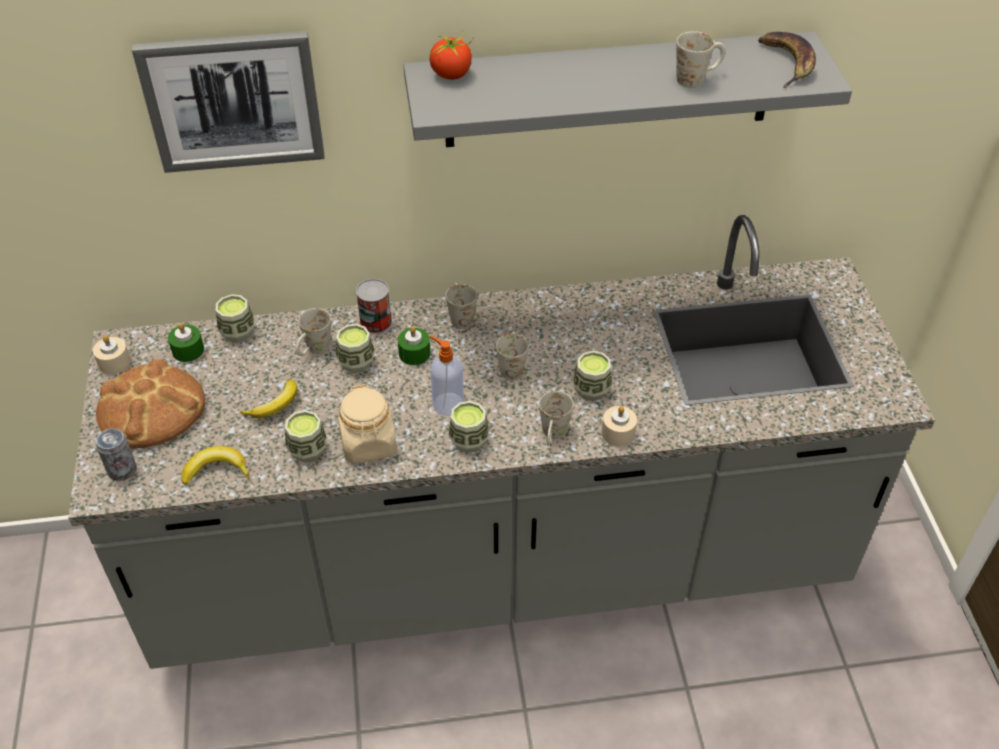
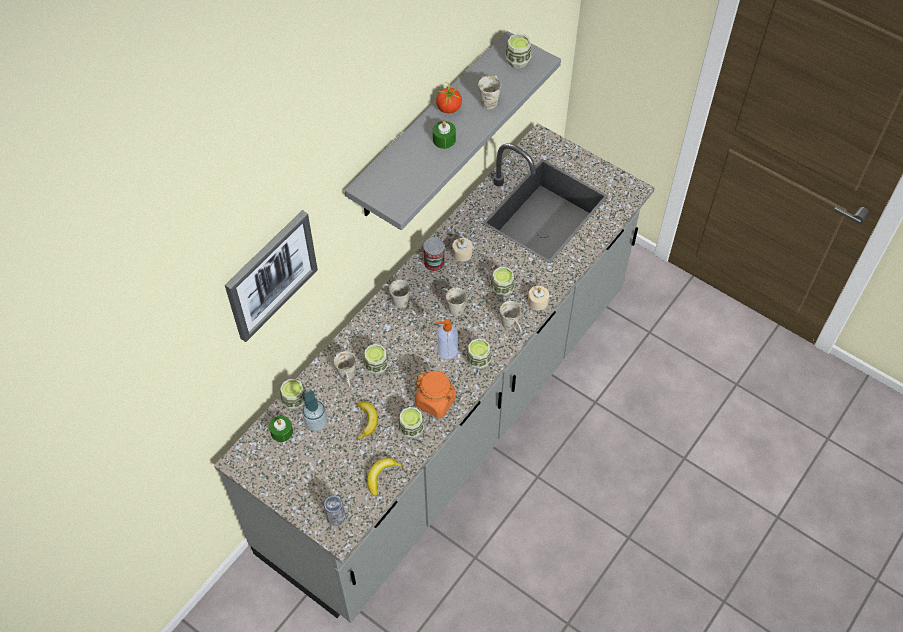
camera: 45 degrees left, 10 degrees up
(114, 362) = (251, 471): beige candle -> beige candle (462, 253)
(151, 409) = (306, 477): bread -> none
(228, 368) = (316, 423): none -> soap dispenser
(368, 444) = (435, 401): beige jar -> orange jar
(375, 322) = (358, 337): can -> can (434, 263)
(414, 353) = (399, 338): green candle -> green candle (444, 139)
(451, 74) = (377, 179): tomato -> tomato (449, 108)
(787, 63) = (517, 61): banana -> cup

